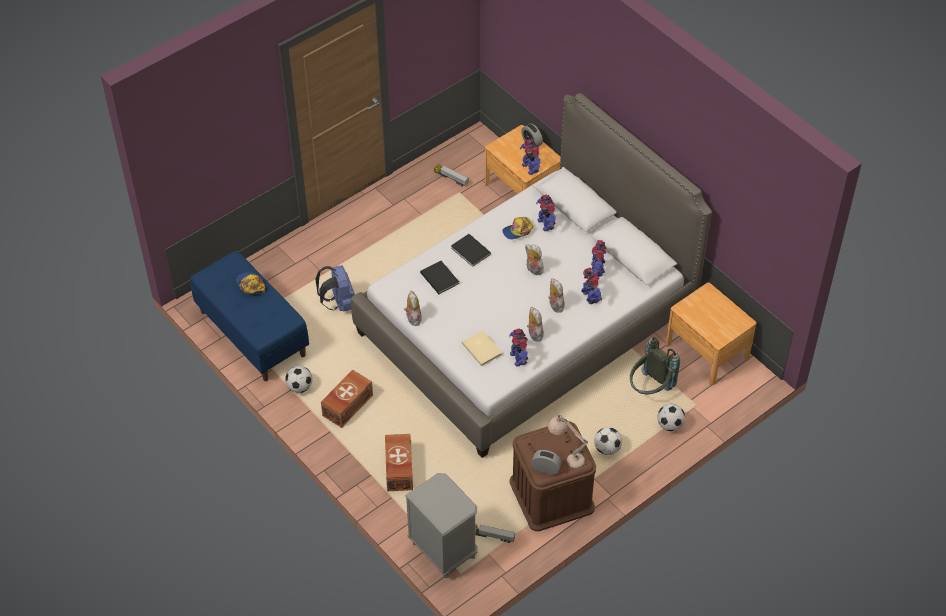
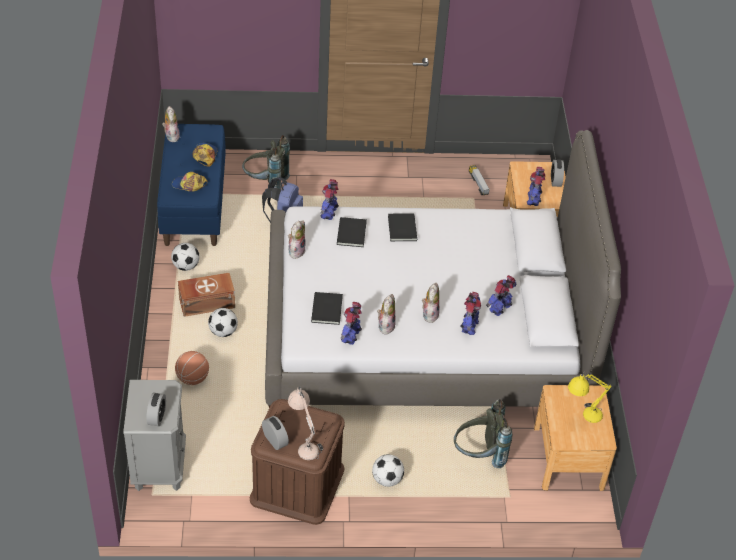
camera: 35 degrees right, 5 degrees down
(290, 279) = (266, 184): none -> grey backpack
(398, 470) = (192, 378): brown storage box -> basketball
(455, 508) = (157, 417): none -> alarm clock
(482, 348) = (328, 309): beige book -> black book
(492, 536) = (210, 483): toy truck -> none
(518, 231) = (461, 237): cap -> cap (189, 185)
(533, 270) = (441, 274): plush toy -> plush toy (171, 136)
(546, 223) = (493, 245): toy robot -> toy robot (329, 213)
(670, 425) = (466, 498): football -> football (223, 332)
(715, 313) = (582, 416): none -> yellow table lamp

